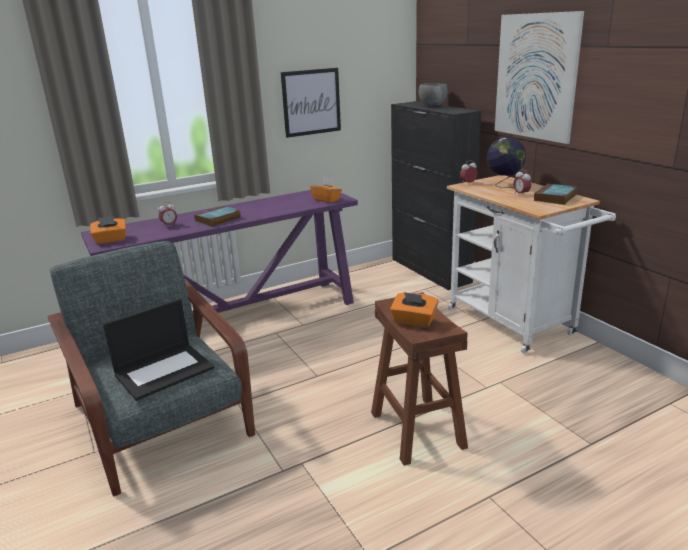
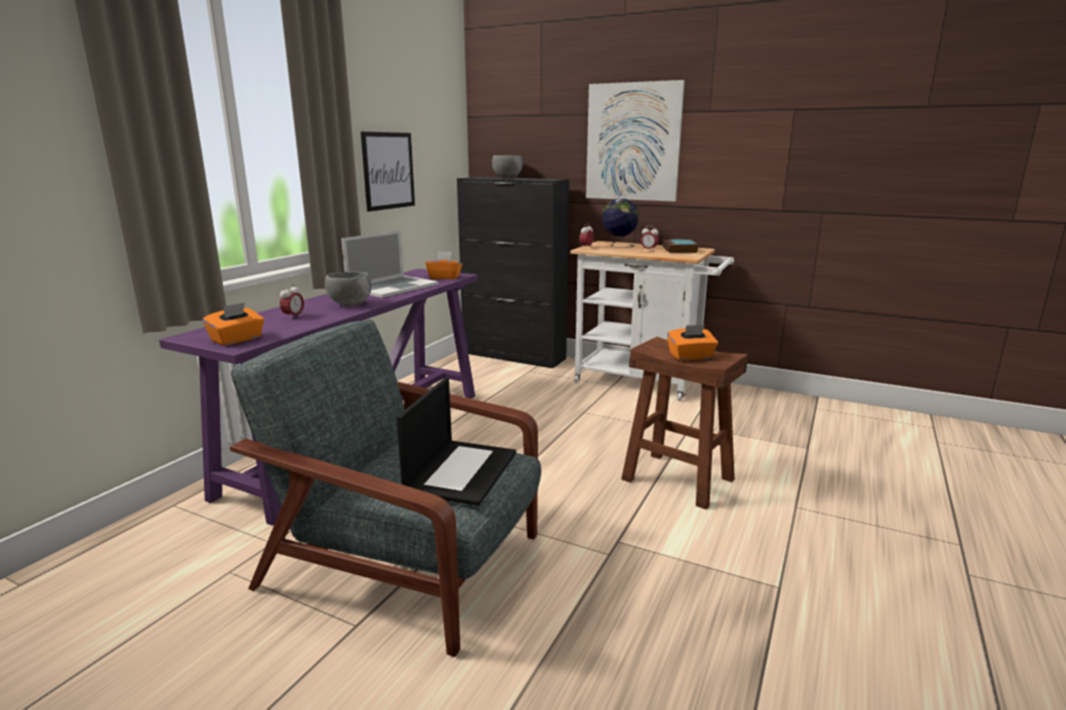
camera: 35 degrees left, 5 degrees down
(217, 220) = (350, 305): book -> grey bowl
(274, 205) = (392, 287): none -> laptop

